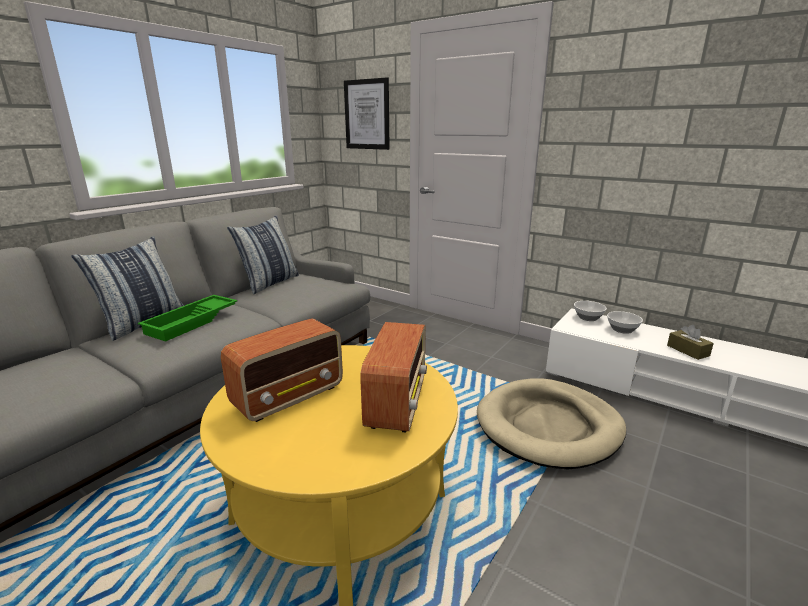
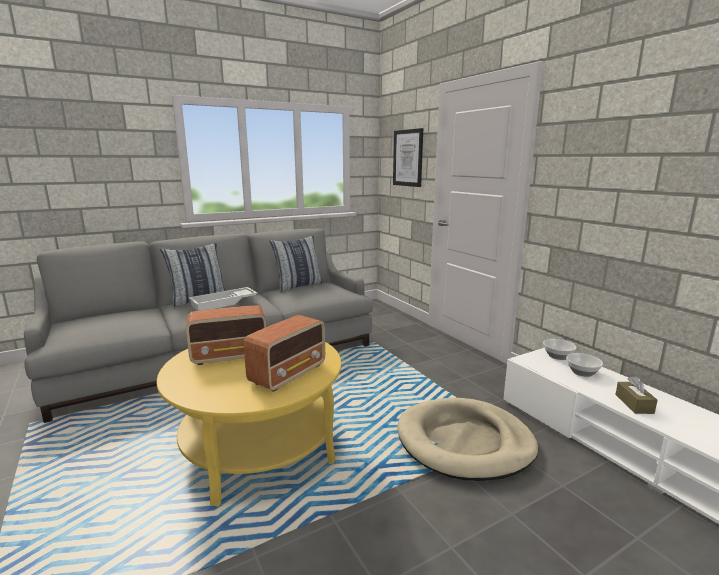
camera: 25 degrees right, 5 degrees down
(192, 322) = (224, 303): green tray -> white tray

